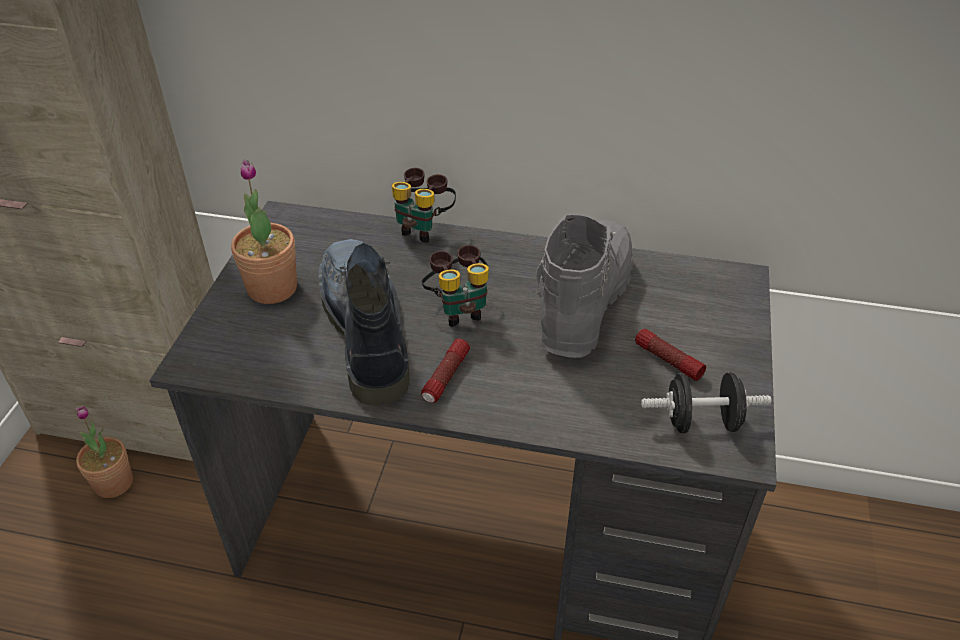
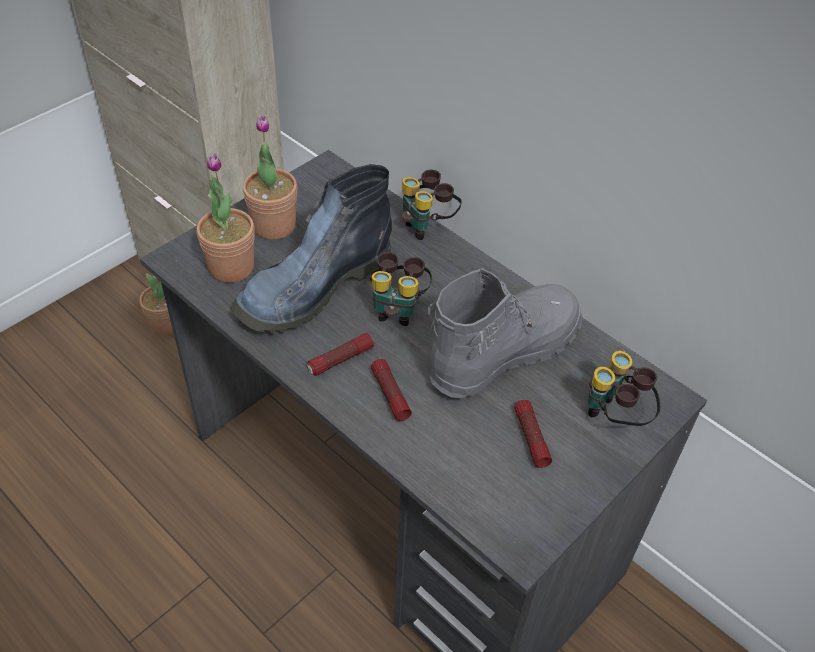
camera: 30 degrees right, 5 degrees up
(261, 344) = (231, 267): none -> potted plant
(364, 327) = (314, 289): boot -> boot turned 150 degrees counterclockwise
(518, 384) = (390, 394): none -> flashlight
(701, 422) = (511, 503): black dumbbell -> none
(717, 312) = (615, 418): none -> binoculars

